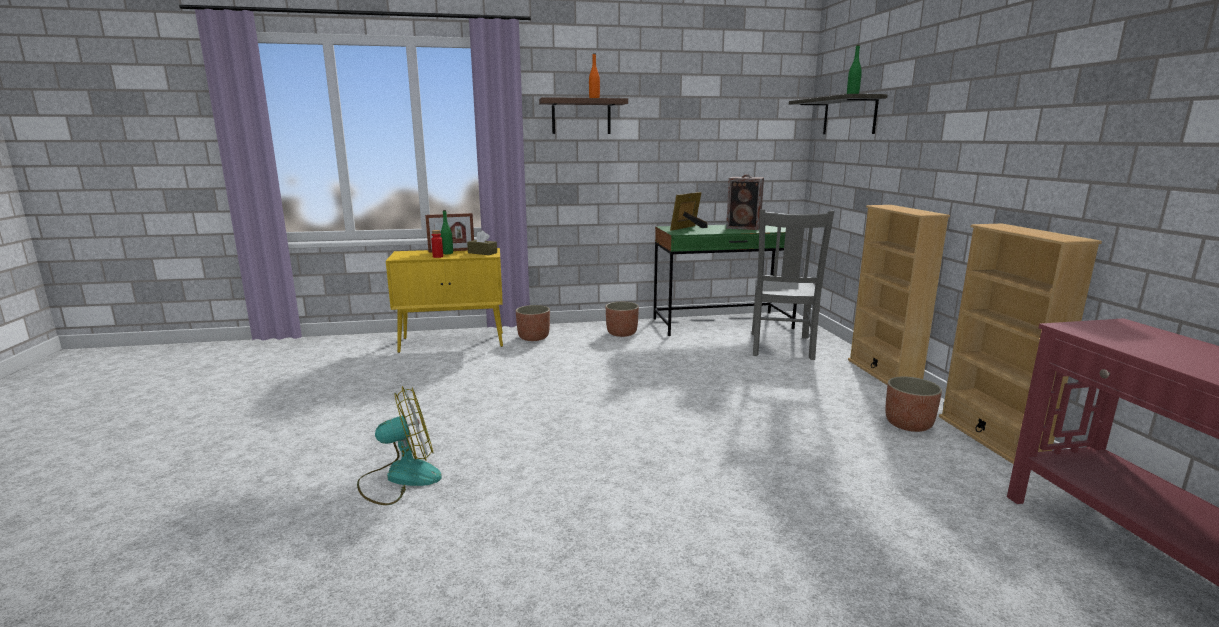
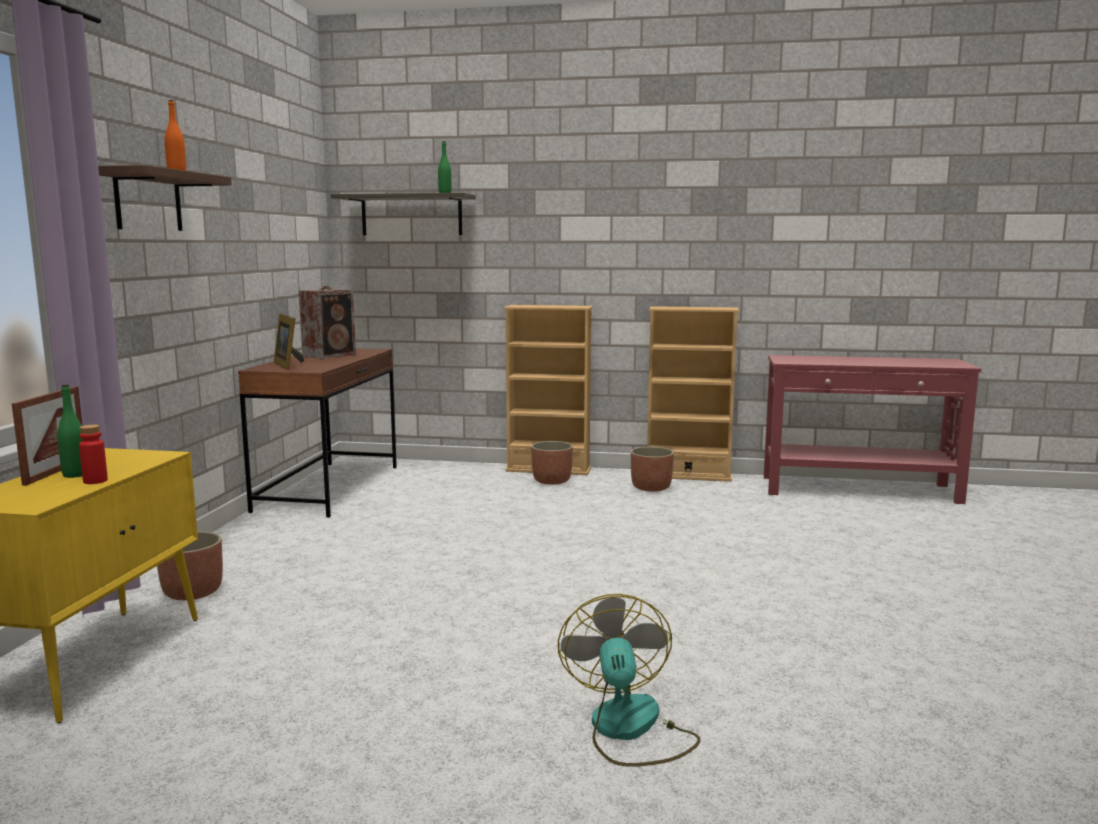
camera: 70 degrees left, 5 degrees down
(482, 253) = (130, 457): brown tissue box -> none
(622, 333) = (275, 537): planter -> planter (552, 481)
(722, 324) = (329, 488): green desk -> brown desk
(781, 347) = (440, 483): grey chair -> none

